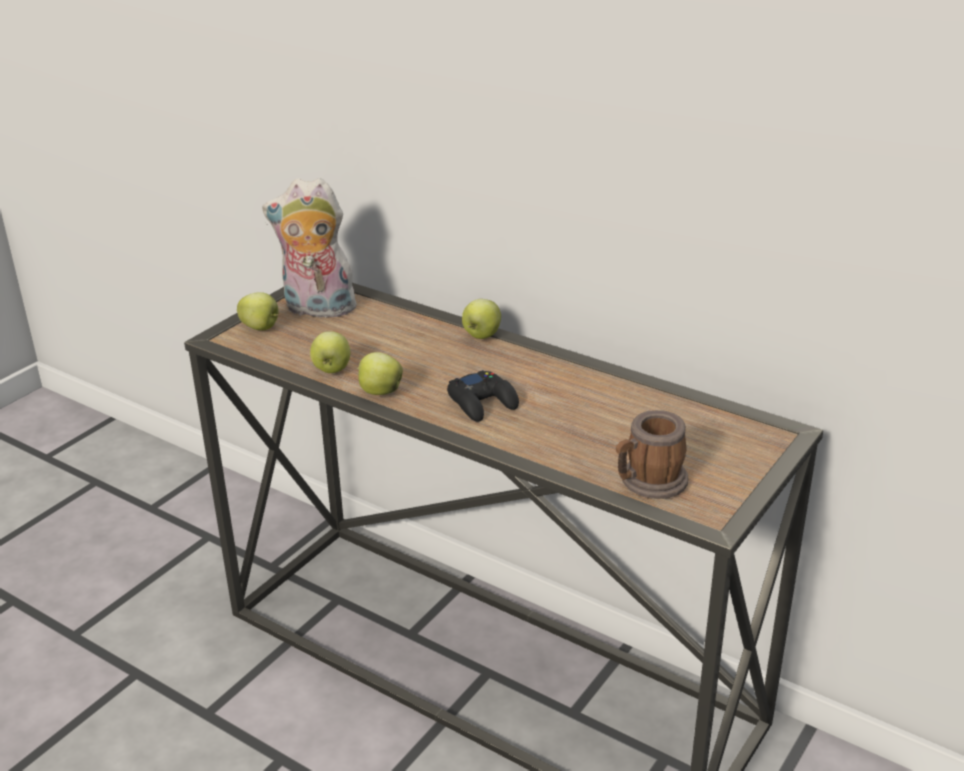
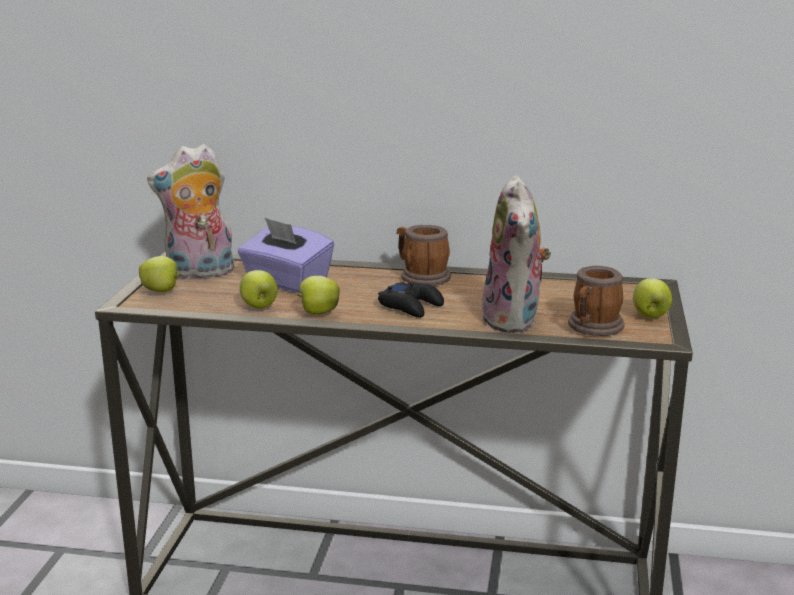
camera: 25 degrees left, 10 degrees down
(388, 340) = (286, 282): none -> purple tissue box
(481, 336) = (364, 268): apple -> apple (650, 315)
(529, 361) = (420, 276): none -> mug
(573, 450) = (515, 320): none -> plush toy

